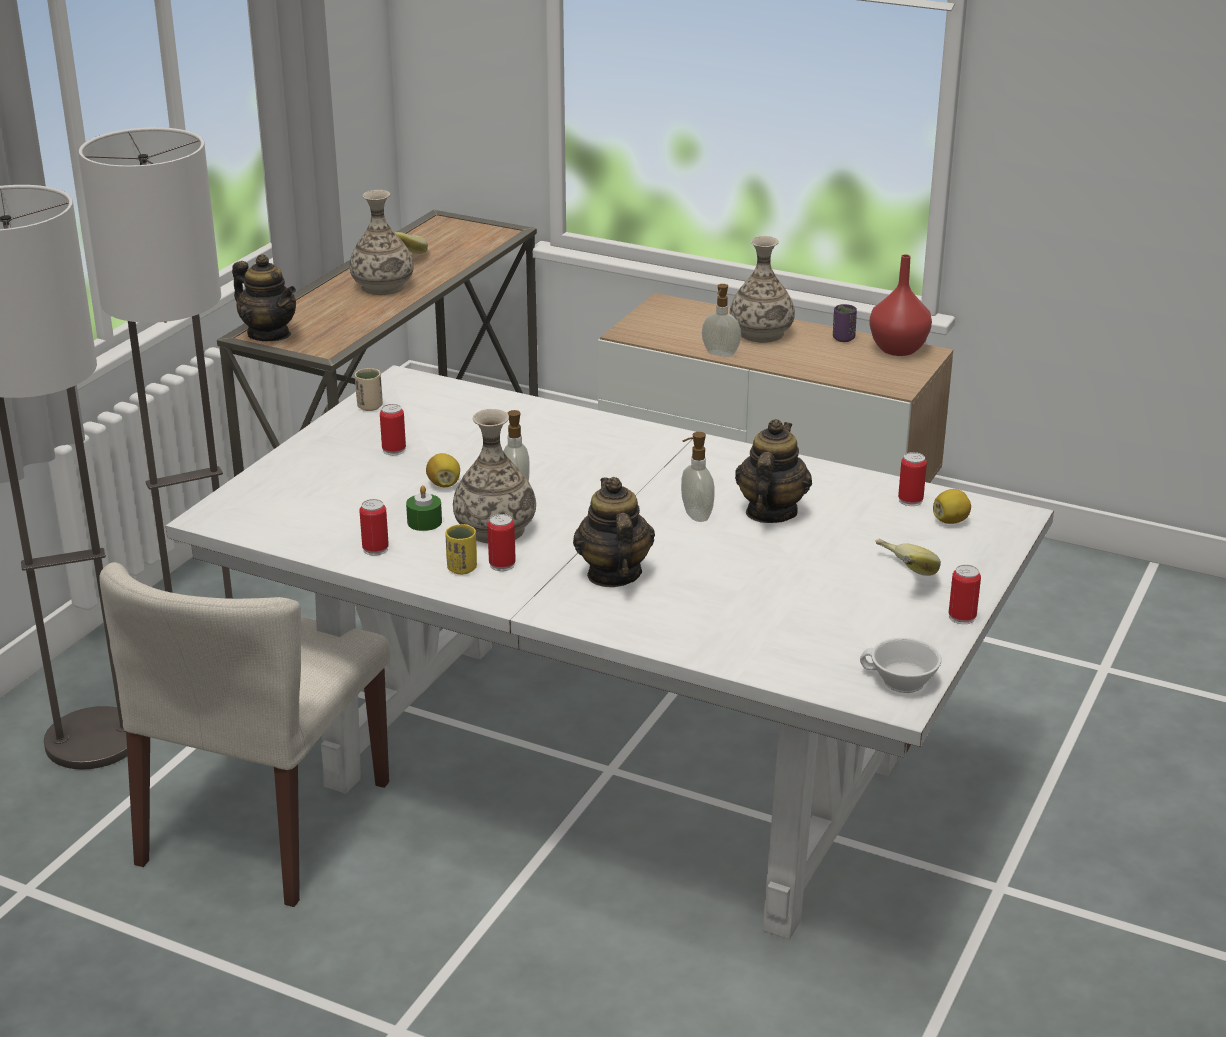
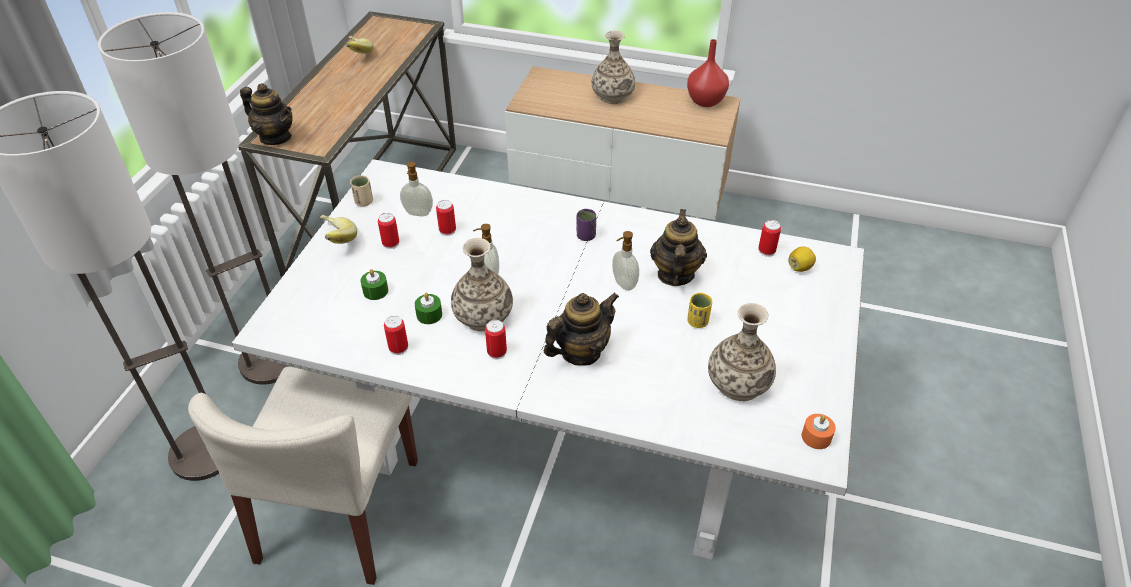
camera: 10 degrees left, 15 degrees up
(361, 493) = (375, 291): none -> green candle
(382, 286) = (348, 84): vase -> vase (738, 383)
(444, 484) = (435, 274): lemon -> none
(462, 569) = (468, 360): yellow cup -> yellow cup (697, 322)
(613, 574) = (580, 352): teapot -> teapot turned 75 degrees clockwise
(720, 354) = (590, 117): soap dispenser -> soap dispenser (418, 213)
(843, 338) = (667, 95): purple cup -> purple cup (586, 236)
(899, 576) = (782, 327): banana -> banana (335, 240)
(900, 682) = (816, 437): white cup -> orange candle
(962, 617) = (837, 363): can -> can (447, 230)

